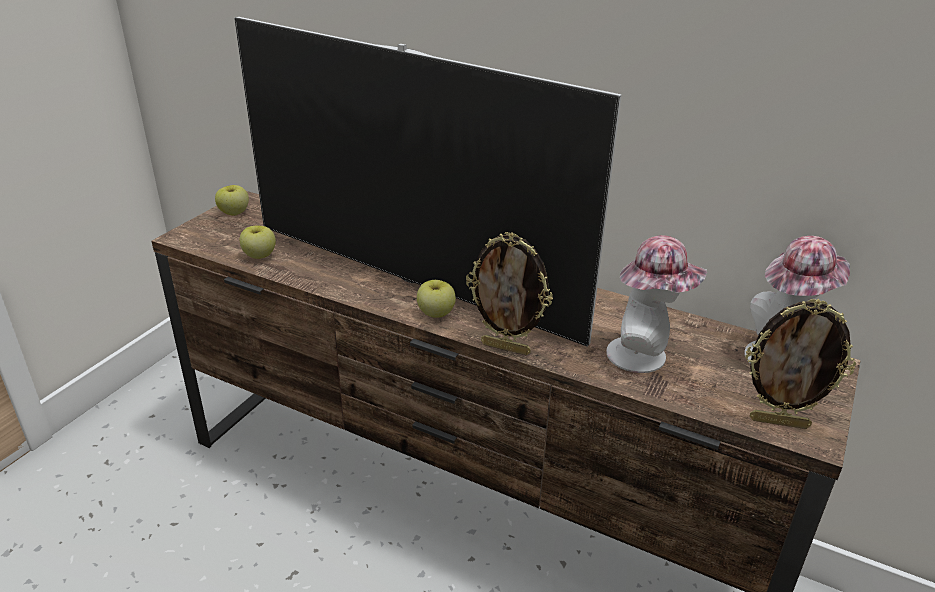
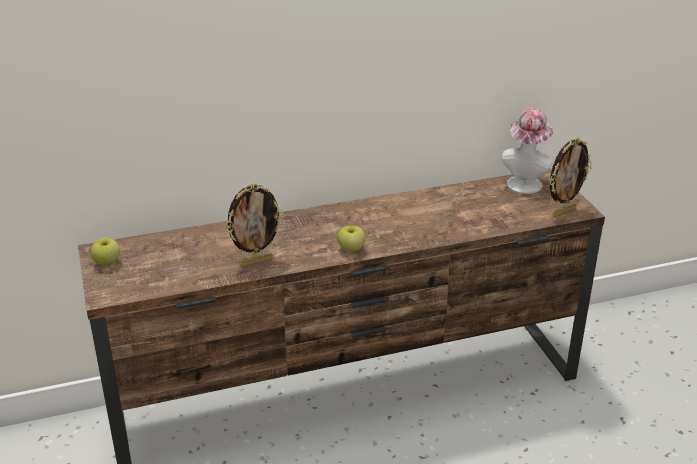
camera: 45 degrees left, 0 degrees up
(259, 255) = (186, 277): apple -> none
(410, 280) = (304, 240): television -> none
(506, 348) = (413, 245): picture frame -> picture frame (256, 261)
(644, 356) = (476, 214): hat -> none

